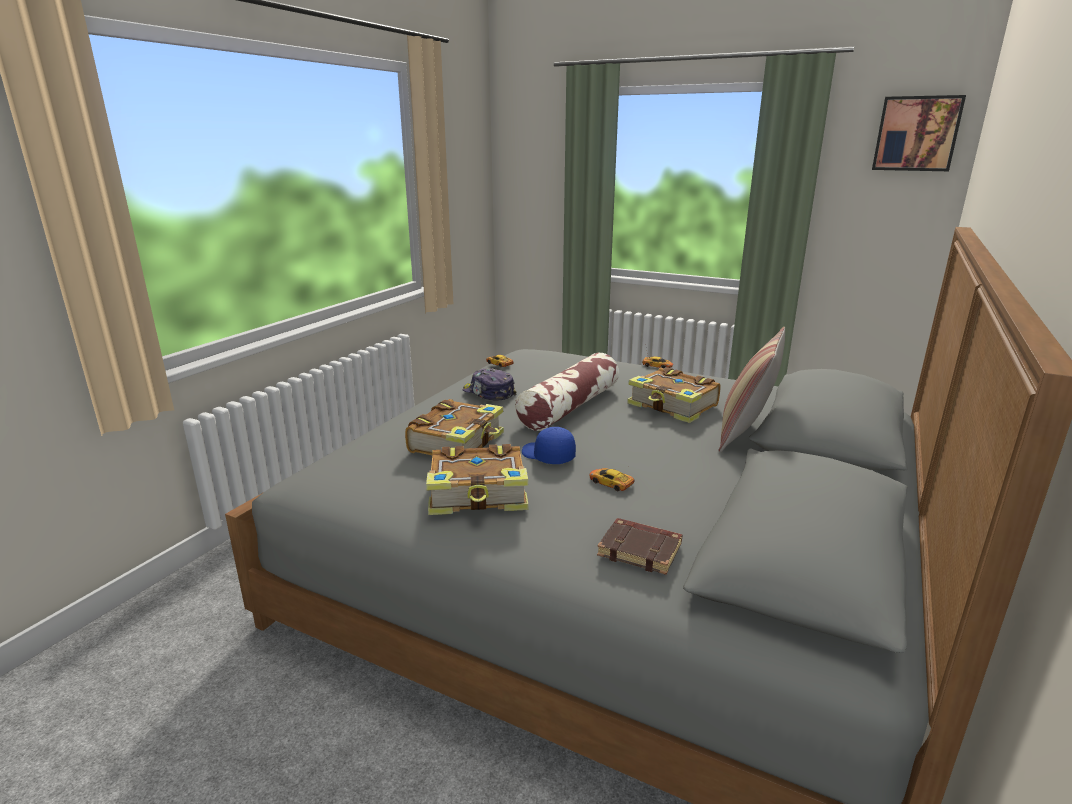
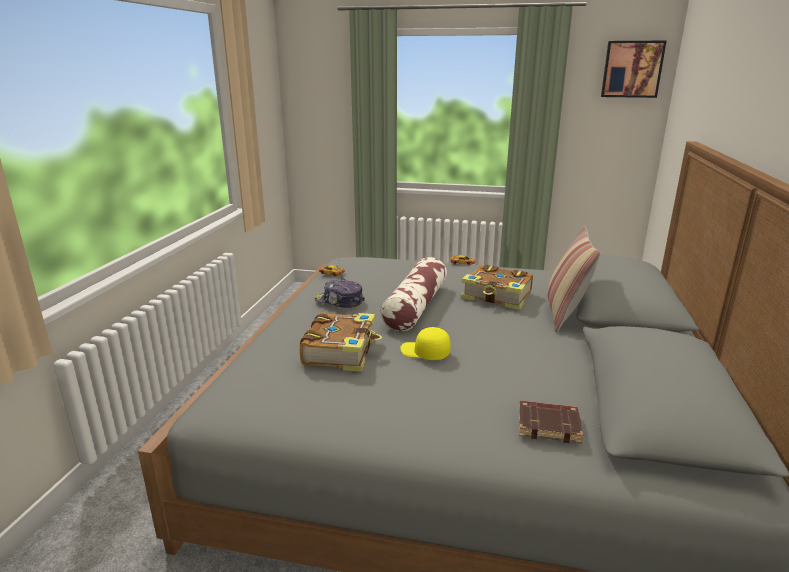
camera: 15 degrees left, 0 degrees up
(479, 494) = (389, 396): book -> none
(547, 456) = (424, 353): blue cap -> yellow cap
(611, 482) = (490, 370): toy car -> none

